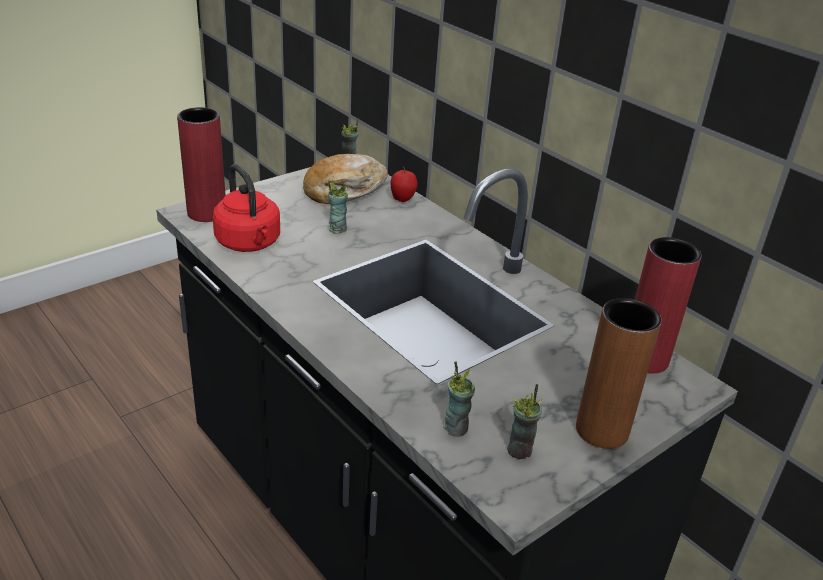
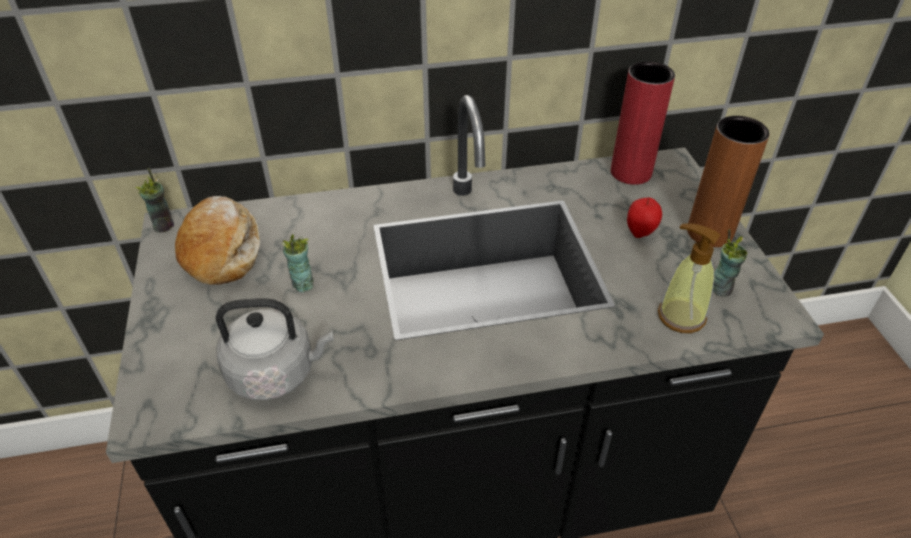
camera: 60 degrees left, 10 degrees up
(207, 213) = (166, 396): red vase -> none
(249, 244) = (276, 372): red kettle -> grey kettle
(402, 200) = (282, 213): apple -> apple (640, 232)
(456, 427) = (681, 316): cup -> soap dispenser

